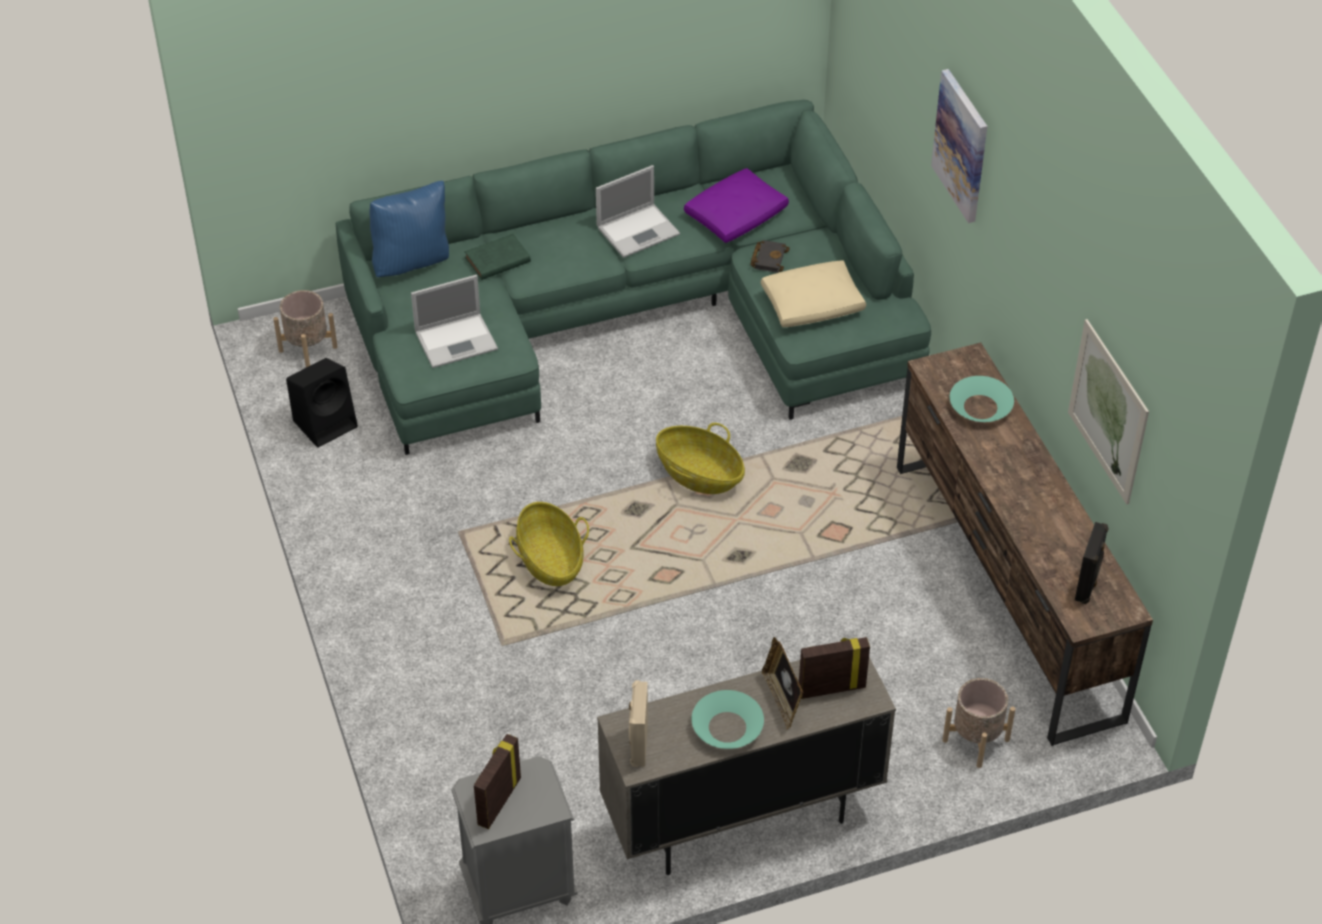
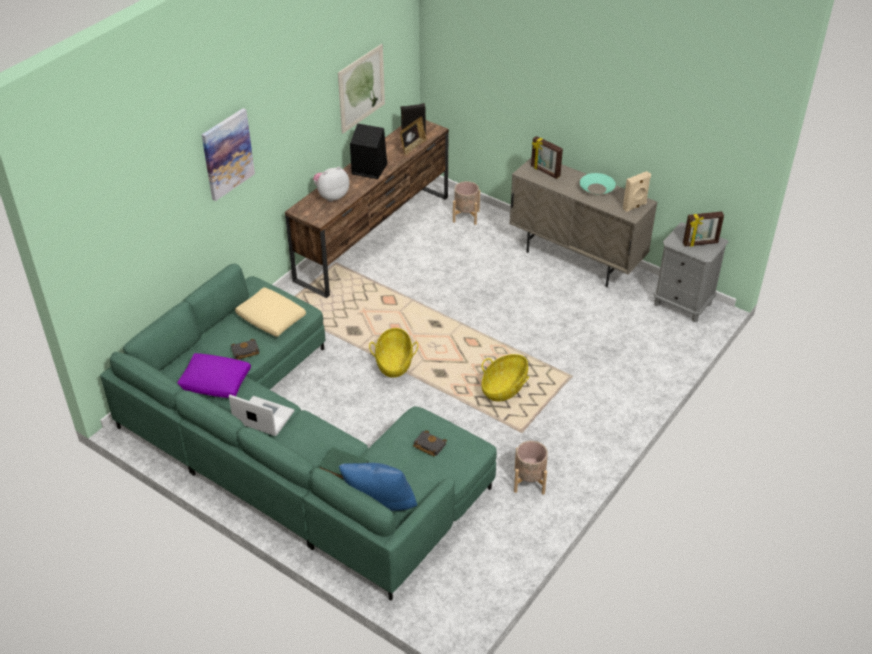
camera: 125 degrees left, 5 degrees down
(307, 349) = (452, 593): beige planter -> beige planter (529, 481)
(326, 422) = (502, 541): black speaker -> black speaker (368, 169)
(457, 340) = (428, 445): laptop -> black book
(782, 699) = (566, 181): picture frame -> picture frame (412, 147)
(980, 406) = (331, 196): turquoise bowl -> plush toy

